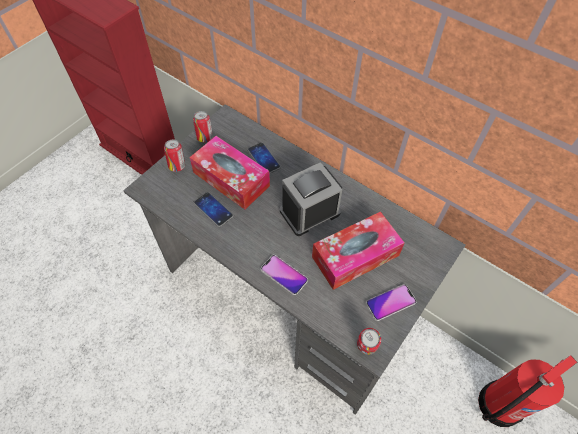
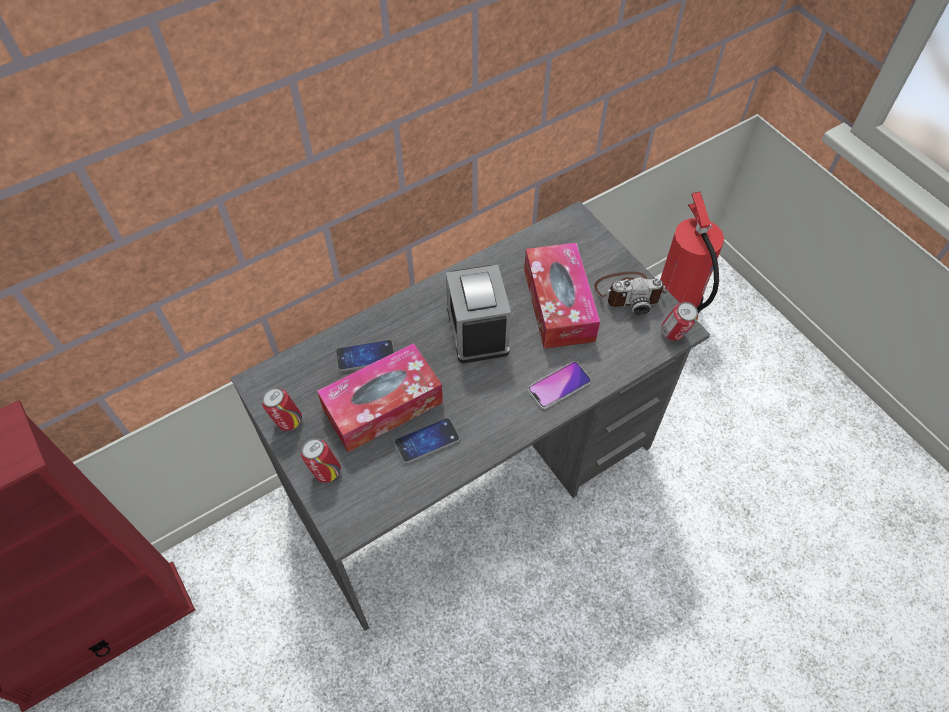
camera: 70 degrees left, 0 degrees up
(390, 302) = (628, 293): phone -> camera

